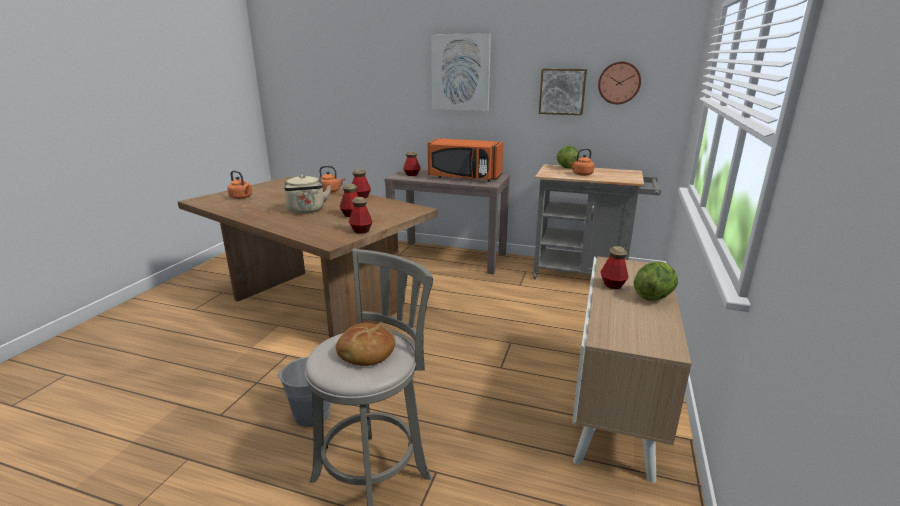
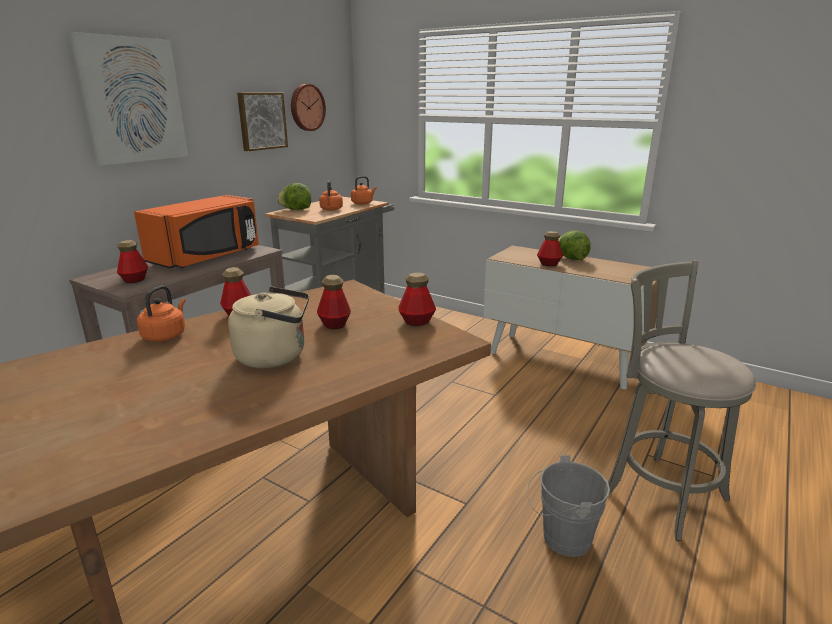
camera: 75 degrees left, 0 degrees up
(242, 198) = (72, 432): orange kettle -> orange kettle (363, 203)
(365, 353) = (697, 358): bread -> none

